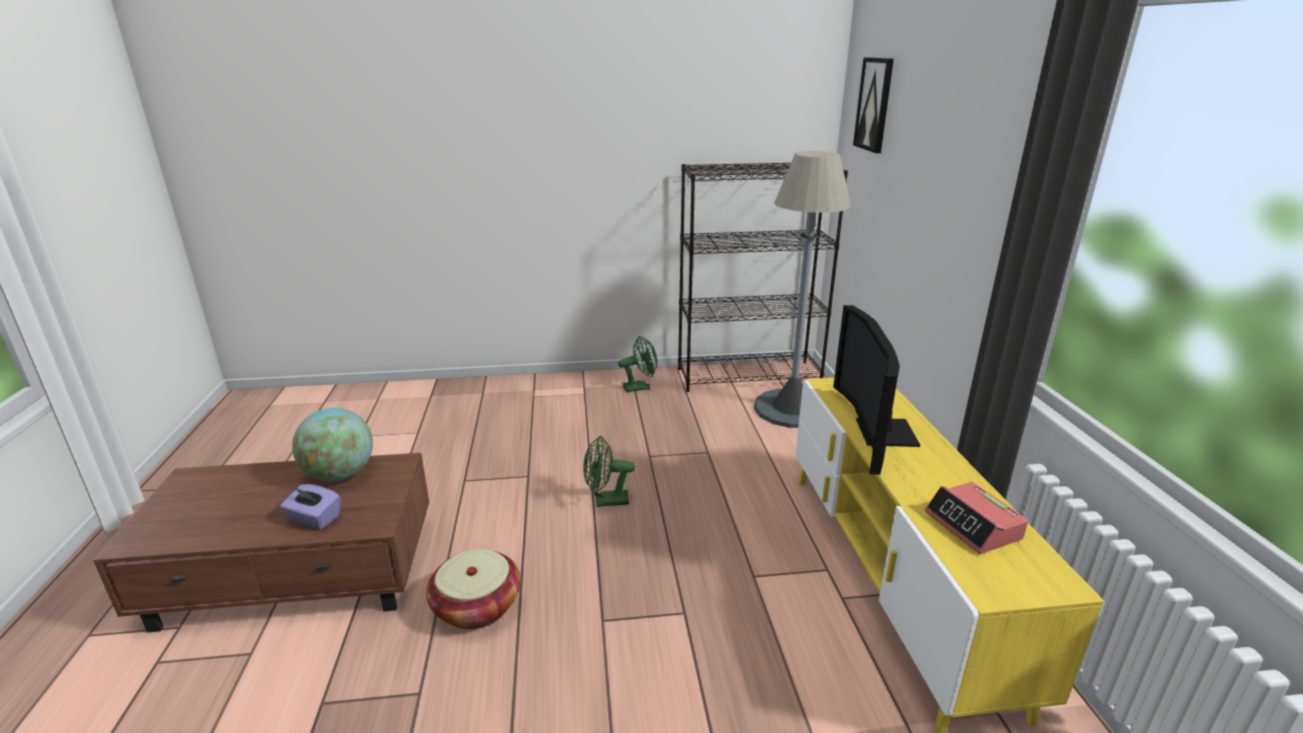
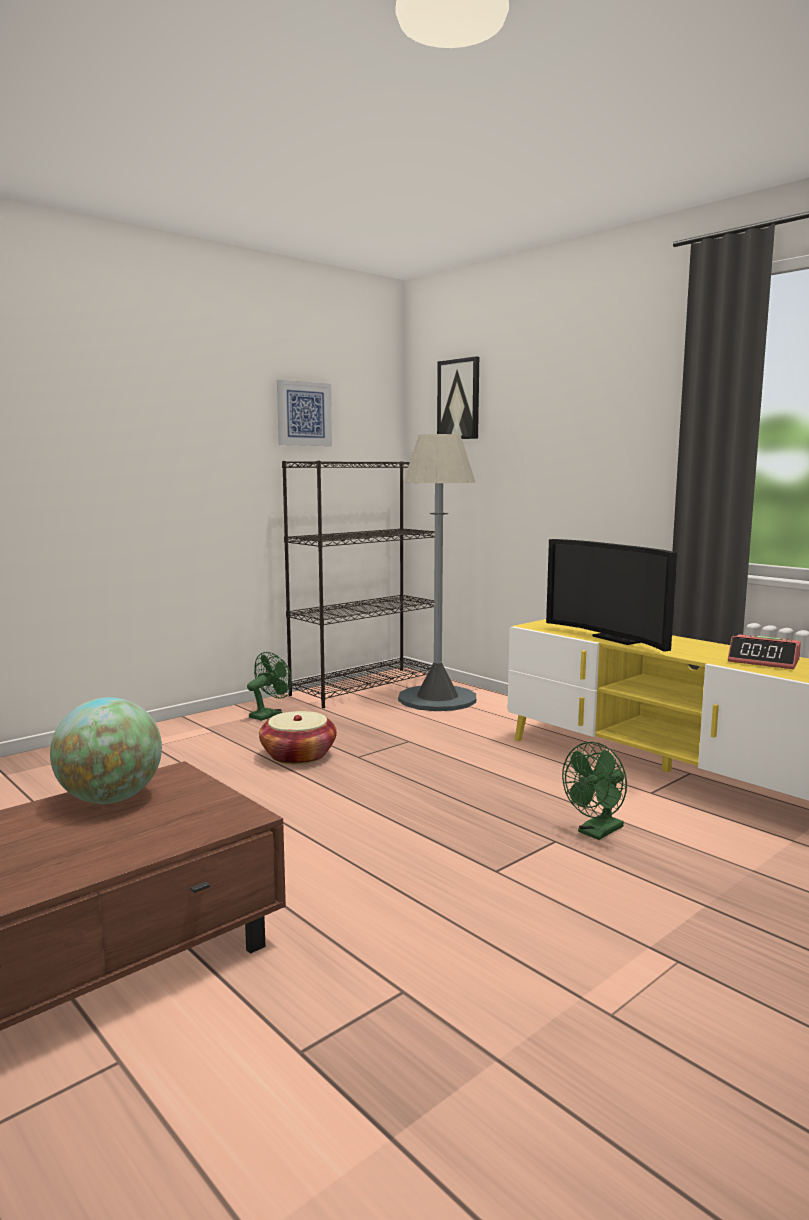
camera: 35 degrees left, 15 degrees down
(314, 519) = (151, 835): purple tissue box -> none
(477, 606) = (357, 908): basket -> basket (298, 756)
(606, 501) = (366, 796): green fan -> green fan (597, 832)
(712, 116) = (303, 414): none -> picture

